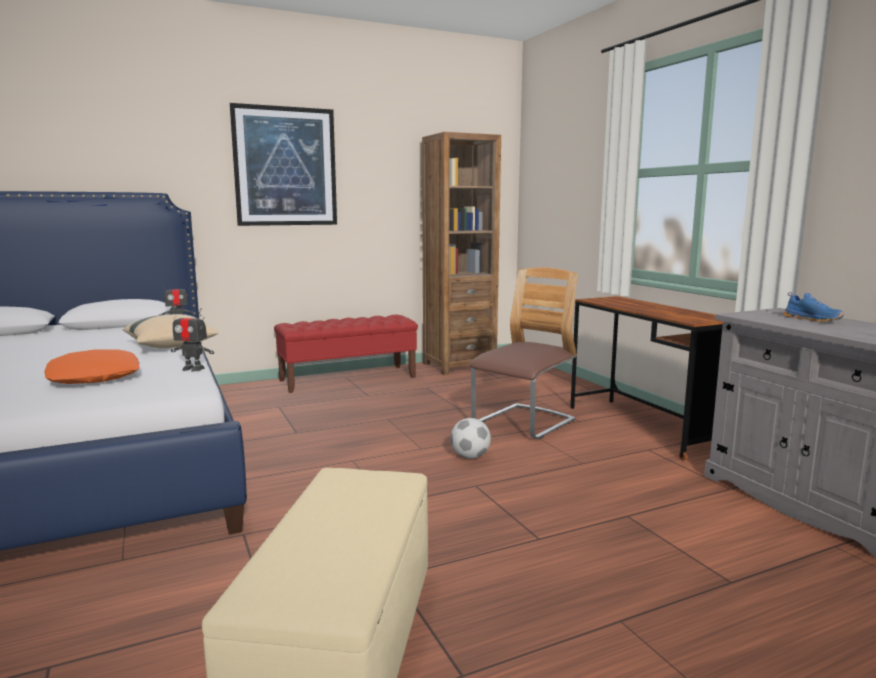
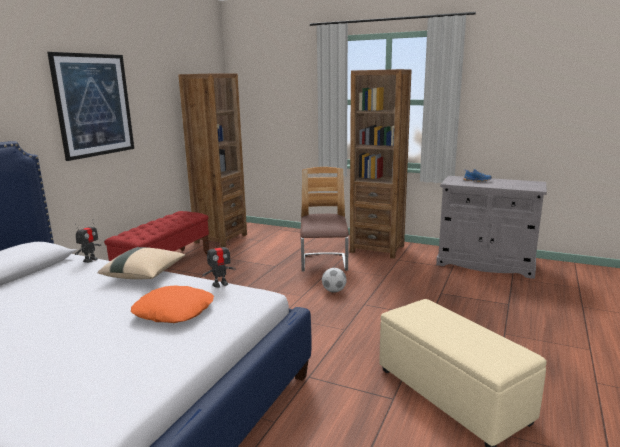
camera: 40 degrees left, 5 degrees up
(642, 427) = (377, 249): brown desk -> brown bookcase

